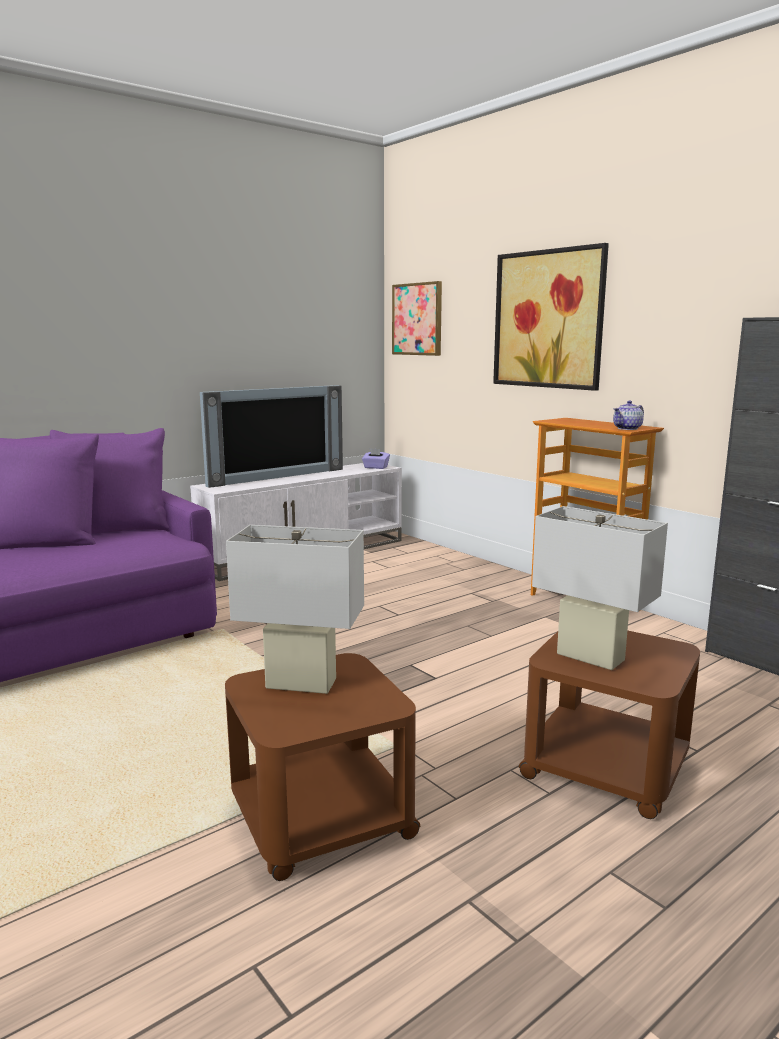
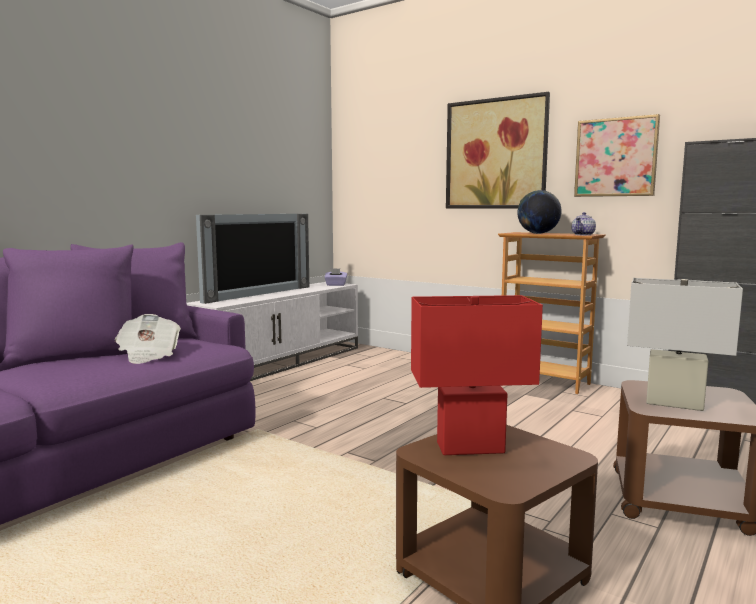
camera: 15 degrees left, 5 degrees down
(100, 548) = (148, 355): none -> newspaper
(301, 684) = (470, 448): white table lamp -> red table lamp
(417, 319) = (367, 159): picture -> picture (616, 157)
(580, 423) = (538, 233): none -> globe

